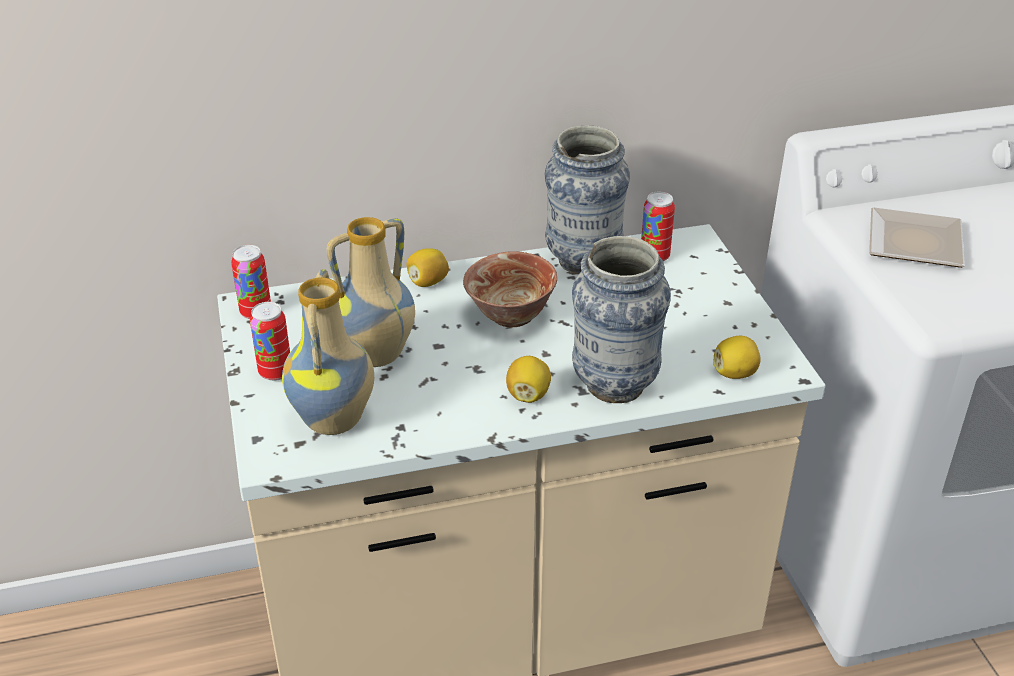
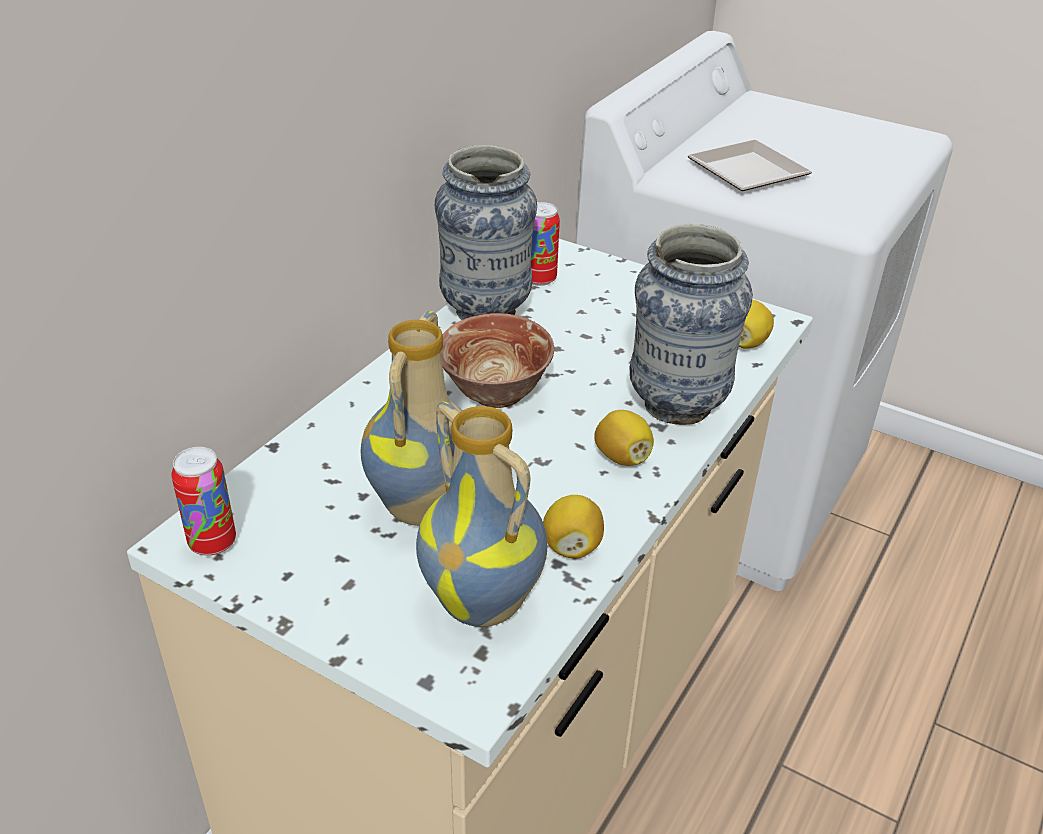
camera: 45 degrees left, 0 degrees up
(275, 372) = (337, 594): can -> none
(428, 282) = (366, 405): lemon -> lemon (571, 546)

